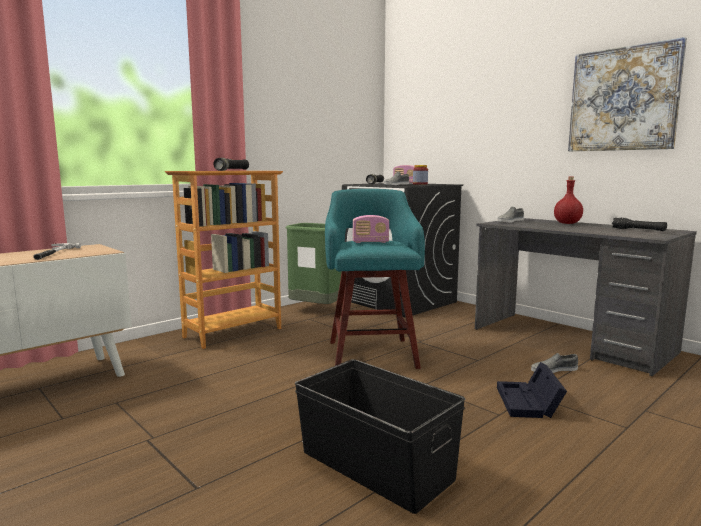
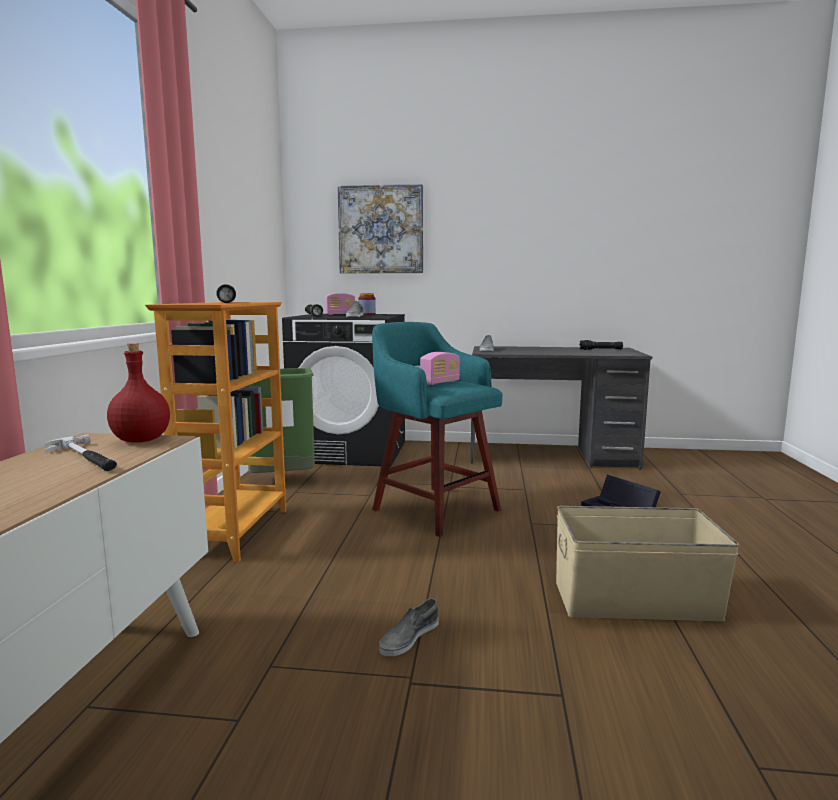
camera: 40 degrees left, 0 degrees up
(376, 466) = (636, 601): black storage box -> beige storage box
(553, 370) = (585, 482): grey shoe -> grey shoe (409, 637)
(567, 223) = (534, 348): red bottle -> red bottle (142, 440)
(623, 99) = (565, 236): picture -> picture (381, 230)

